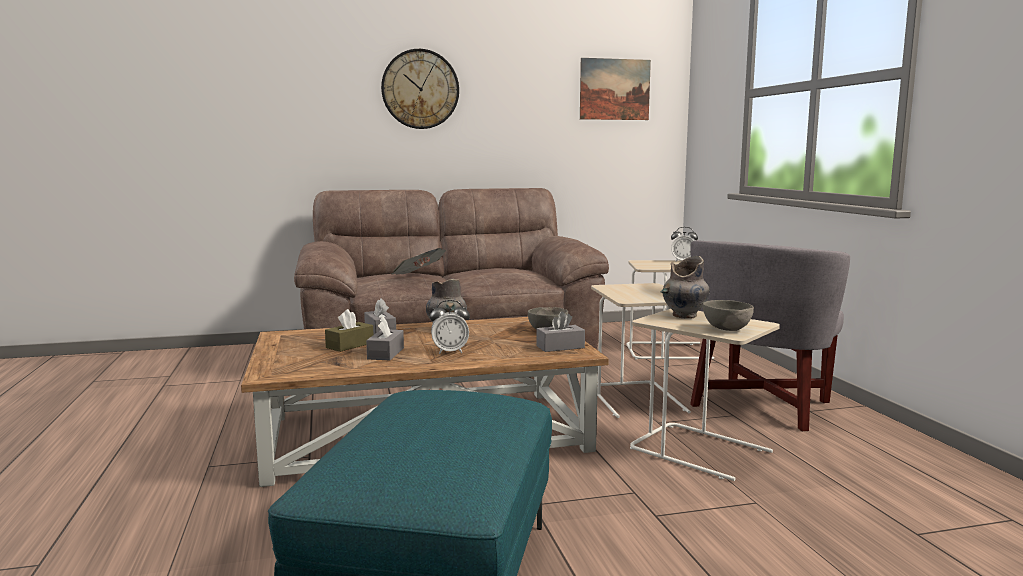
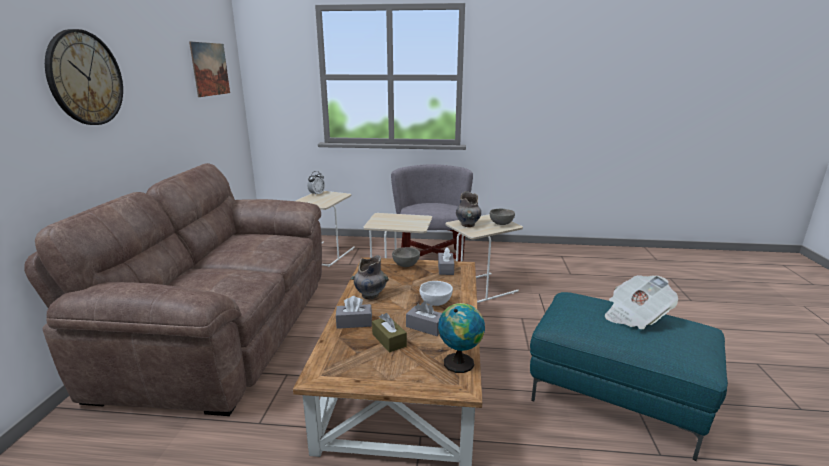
camera: 70 degrees left, 10 degrees up
(314, 371) = (460, 362): none -> globe
(418, 277) = (228, 274): newspaper -> newspaper (635, 316)
(450, 352) = (435, 303): alarm clock -> white bowl
(761, 405) = (431, 258): grey armchair -> grey armchair turned 150 degrees counterclockwise

